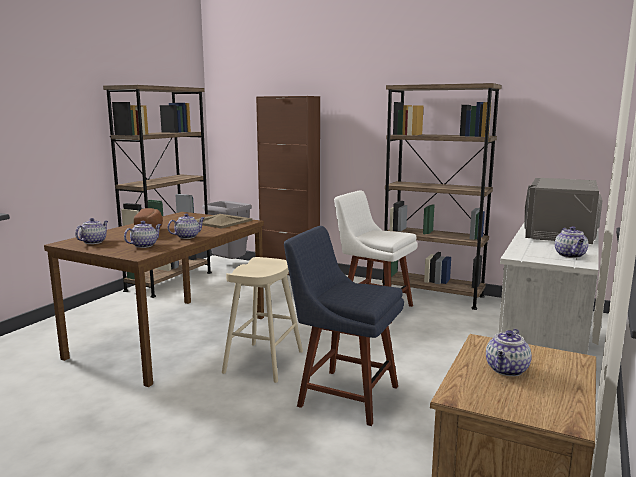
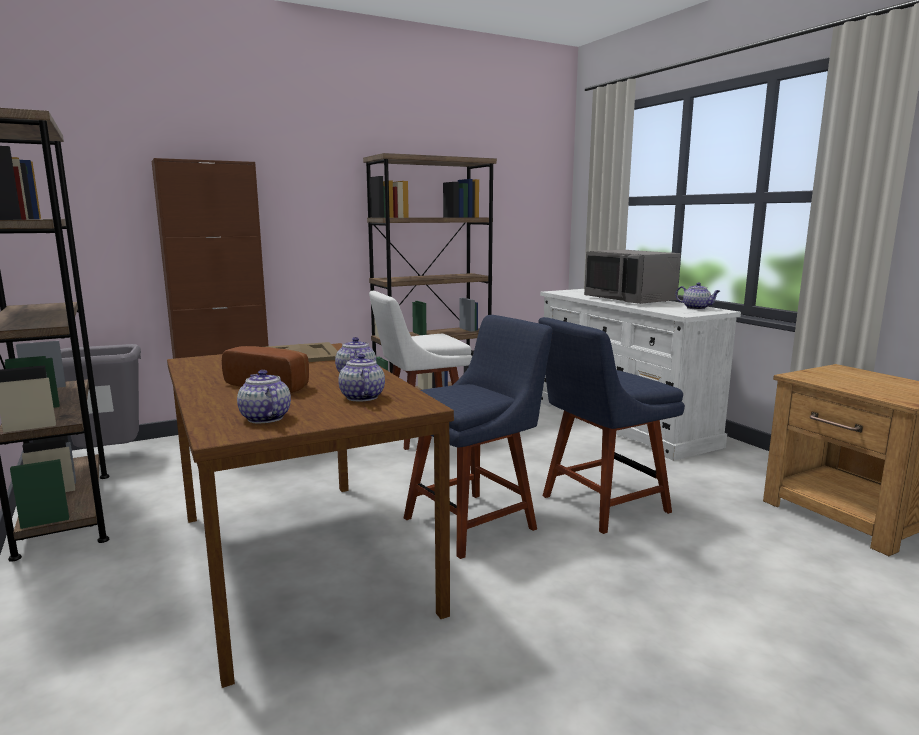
camera: 55 degrees left, 0 degrees up
(264, 362) = (475, 521): beige stool -> blue chair
(507, 370) = (858, 383): teapot -> none

